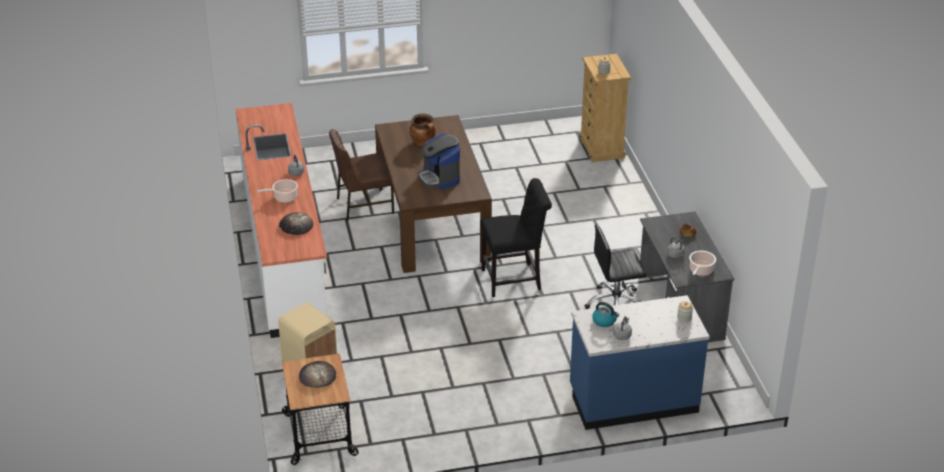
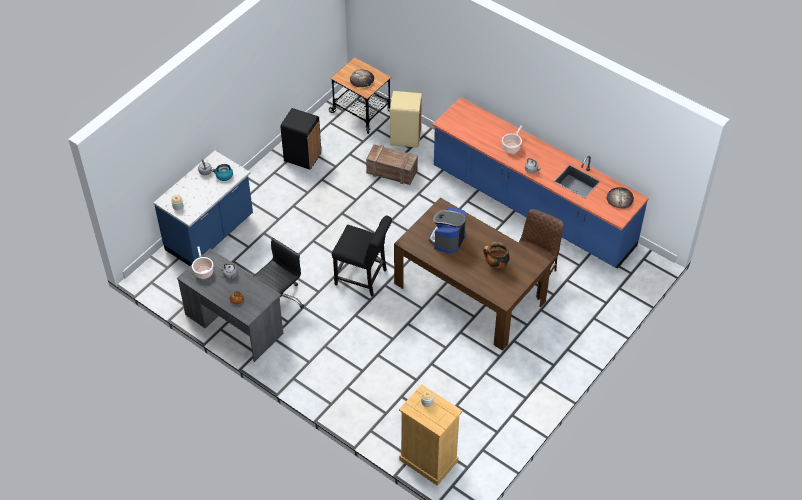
camera: 140 degrees right, 15 degrees up
(284, 249) = (532, 208): white counter -> blue counter
(296, 226) = (476, 132): bread -> bread (619, 199)
(370, 352) = (392, 172): none -> crate
(439, 178) = (447, 239): coffee machine -> coffee machine turned 90 degrees counterclockwise
(447, 422) = (302, 157): none -> black trash can
(514, 279) = (363, 278): black chair -> black chair turned 105 degrees counterclockwise

